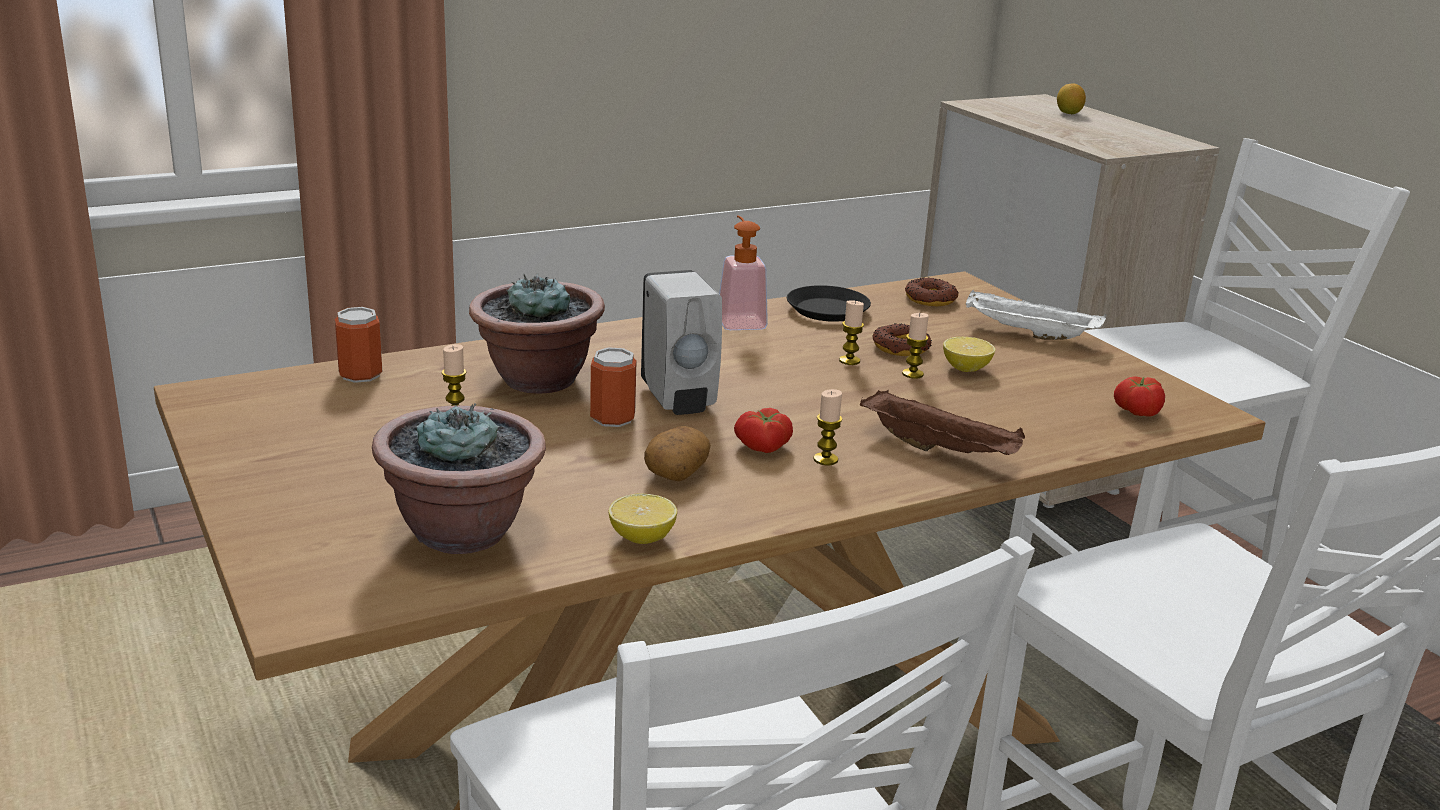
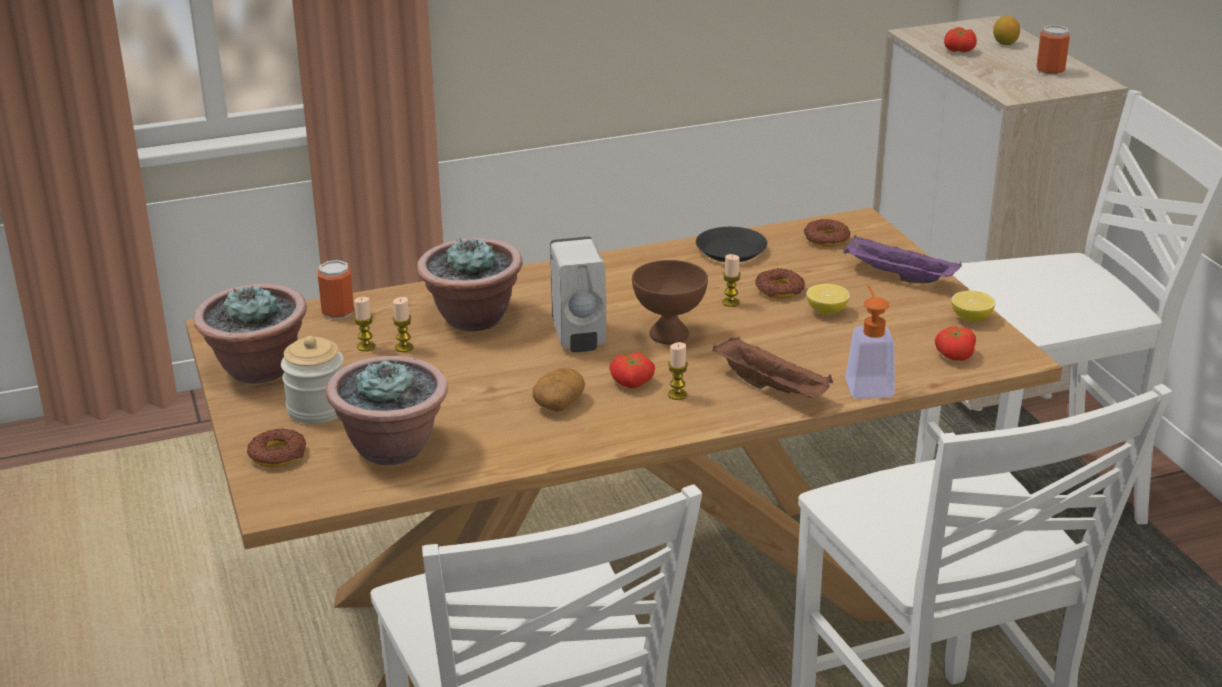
camera: 10 degrees right, 5 degrees up
(258, 440) = (257, 369): none -> potted plant
(298, 545) = (278, 454): none -> donut
(348, 486) = (317, 409): none -> jar
(612, 418) = (522, 355): can -> can (1050, 70)
(642, 538) = (518, 457): lemon -> lemon (971, 318)
(739, 320) = (651, 260): soap dispenser -> soap dispenser (867, 384)
(789, 394) = (669, 334): none -> brown bowl
(912, 374) = (779, 316): candle -> candle (366, 346)
(1025, 117) = (958, 51): none -> tomato
(1027, 334) = (897, 276): white tray -> purple tray

